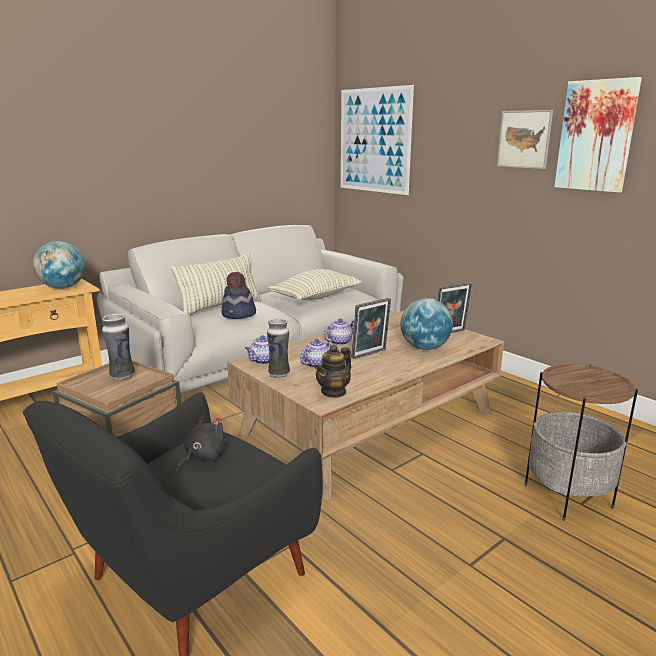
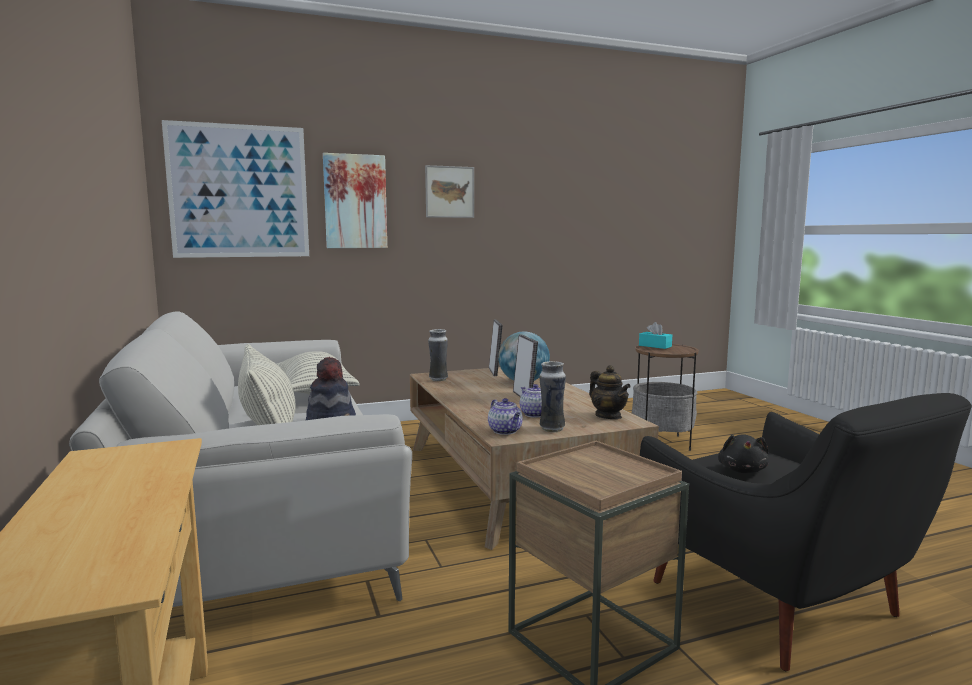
camera: 70 degrees left, 10 degrees down
(63, 288) = (131, 463): globe -> none
(122, 377) = (585, 466): vase -> vase (438, 379)
(203, 457) = (742, 470): black plush toy -> black plush toy turned 135 degrees counterclockwise
(340, 342) = (477, 401): teapot -> none
(590, 373) = (655, 346): none -> turquoise tissue box
(596, 136) = (511, 190): picture -> picture (355, 201)

